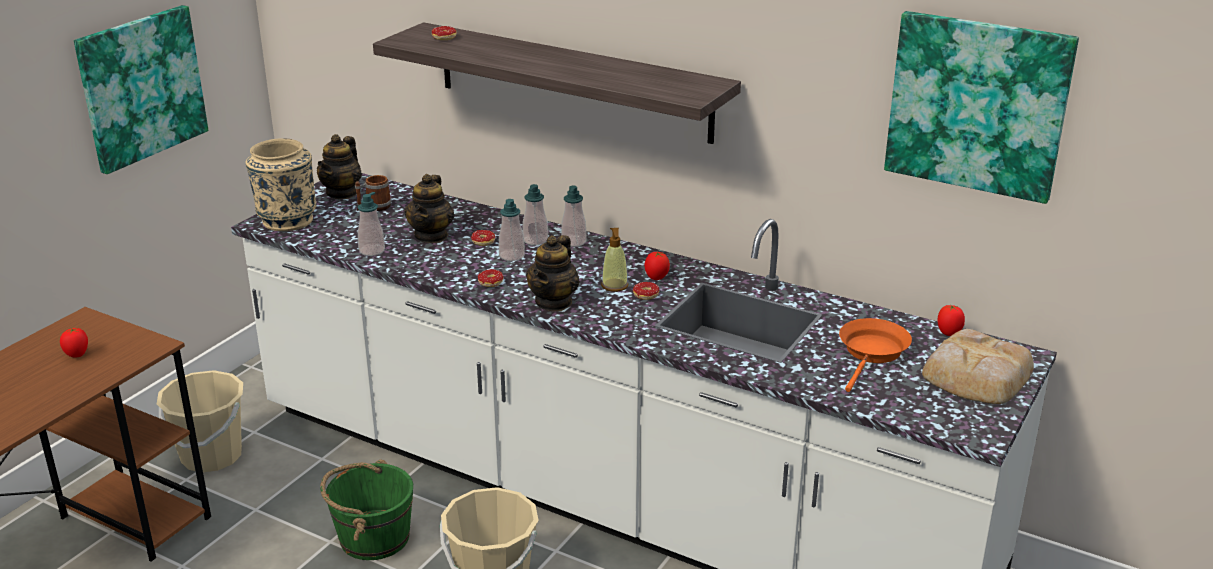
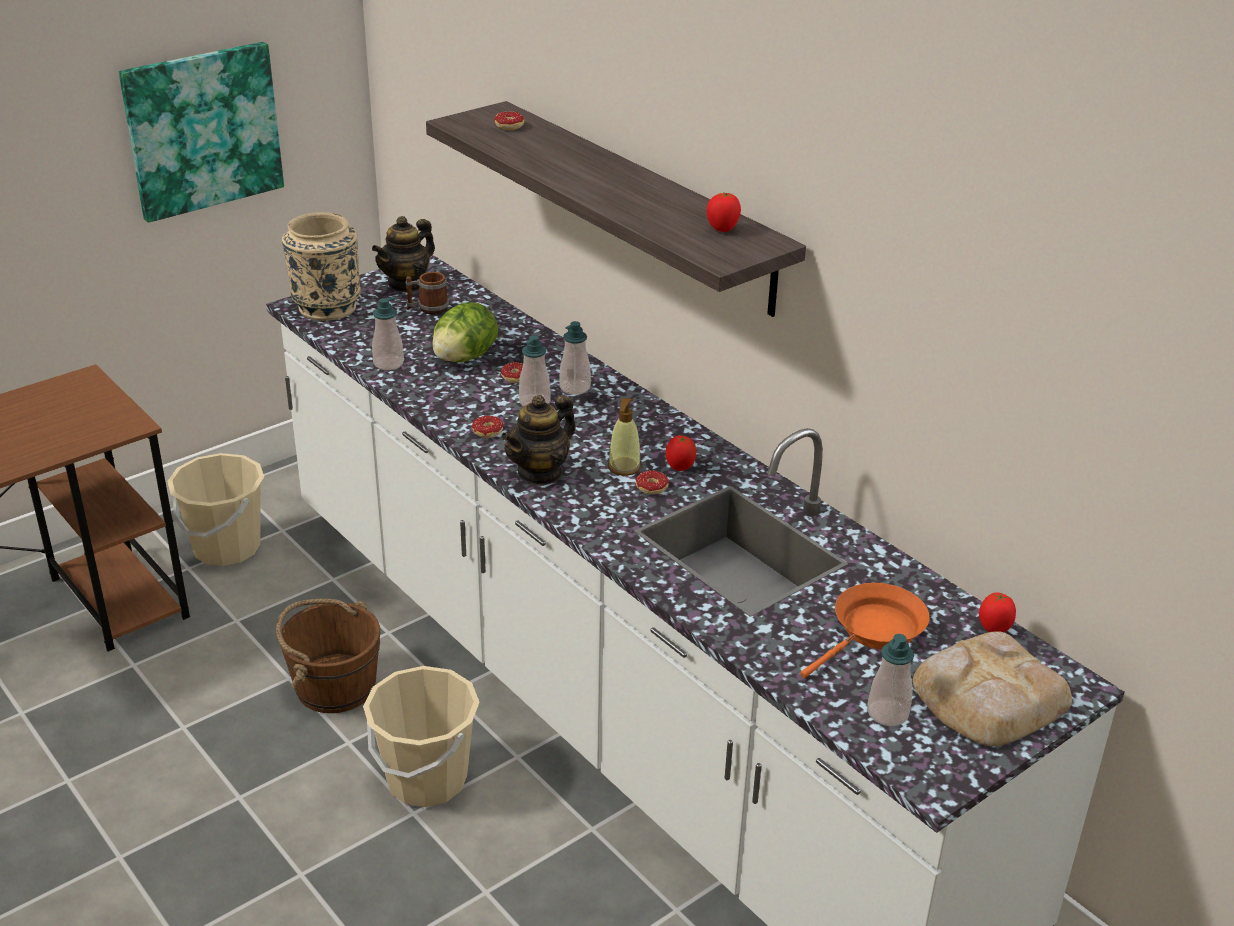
camera: 20 degrees right, 5 degrees up
(77, 355) = (53, 419): tomato -> tomato (723, 229)
(373, 537) = (334, 686): green bucket -> brown bucket
(431, 236) = (464, 358): teapot -> lettuce
(573, 242) = (617, 398): soap dispenser -> soap dispenser (887, 713)
(977, 105) = (1062, 342): picture -> none

